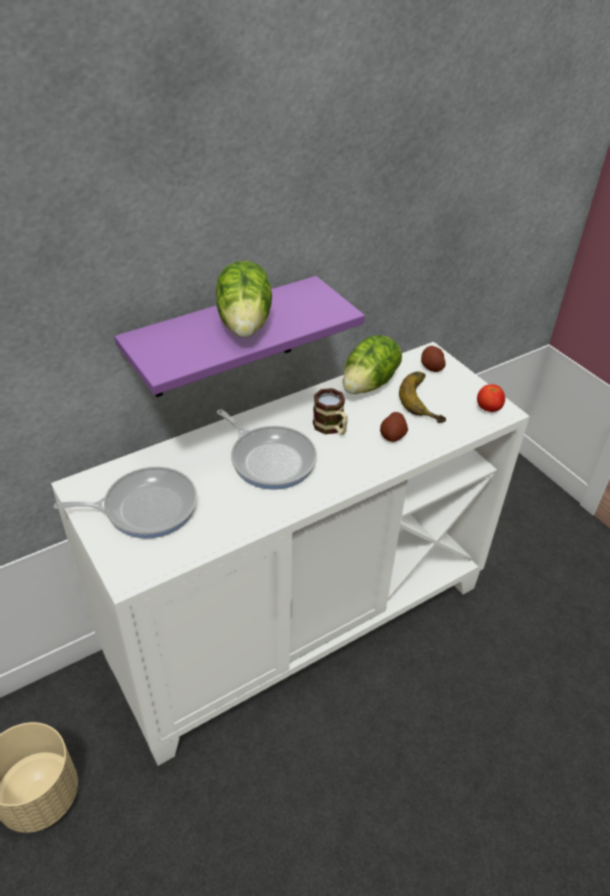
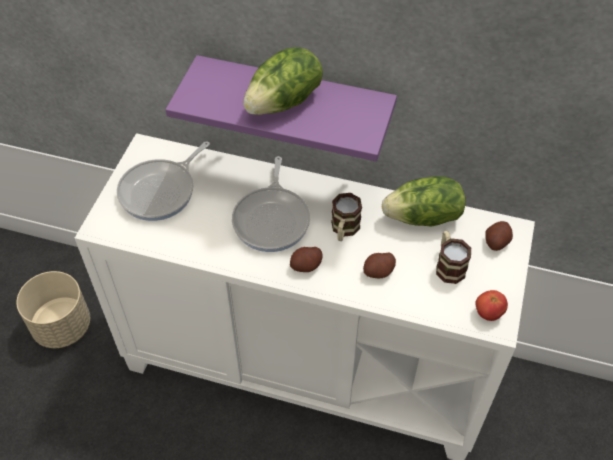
camera: 50 degrees right, 10 degrees up
(145, 507) = (161, 191): frying pan -> frying pan turned 90 degrees clockwise
(341, 469) = (306, 265): none -> potato
(426, 400) = (448, 265): banana -> mug

